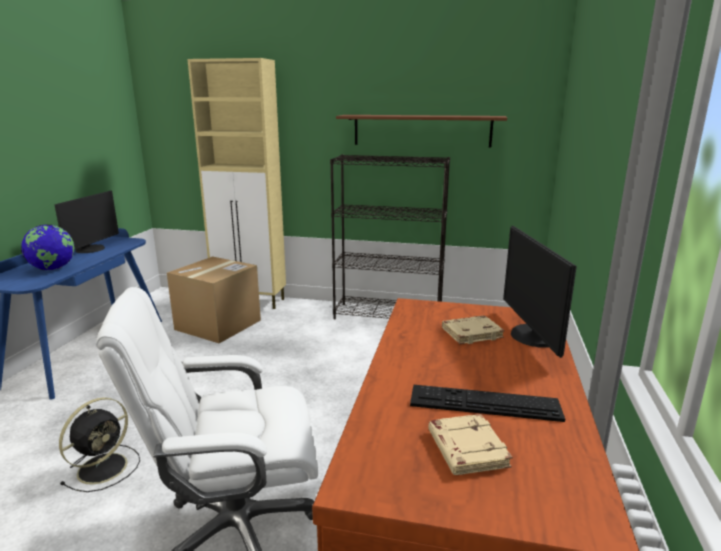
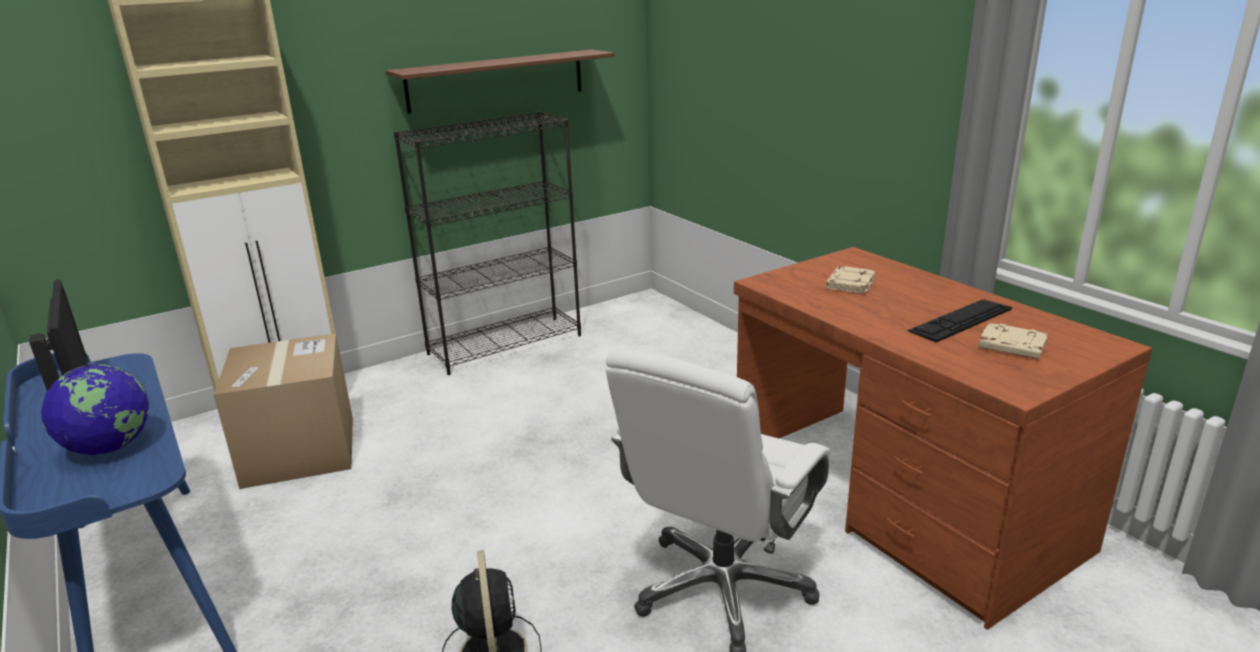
camera: 45 degrees left, 5 degrees up
(533, 336) = (885, 269): monitor -> none

